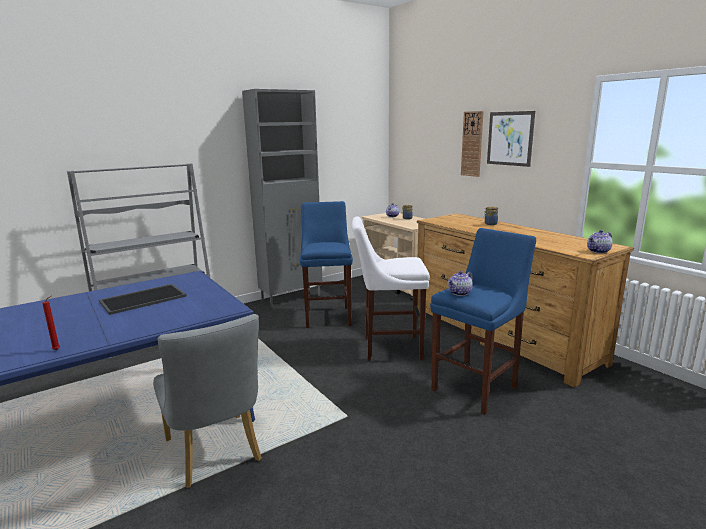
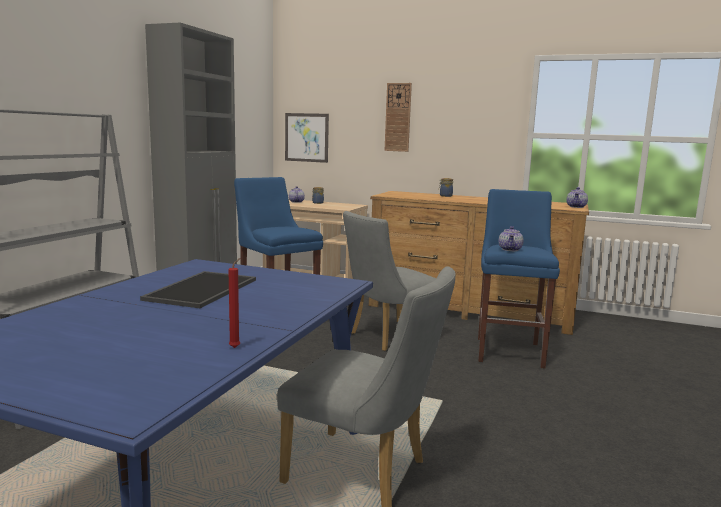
camera: 35 degrees left, 5 degrees down
(388, 347) = (387, 337): white stool -> grey chair
(510, 138) = (445, 111): picture -> picture (306, 137)

